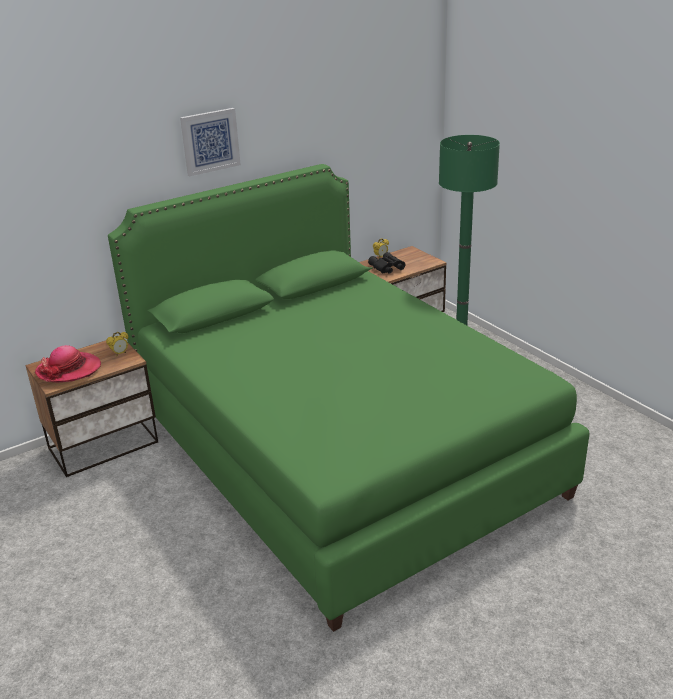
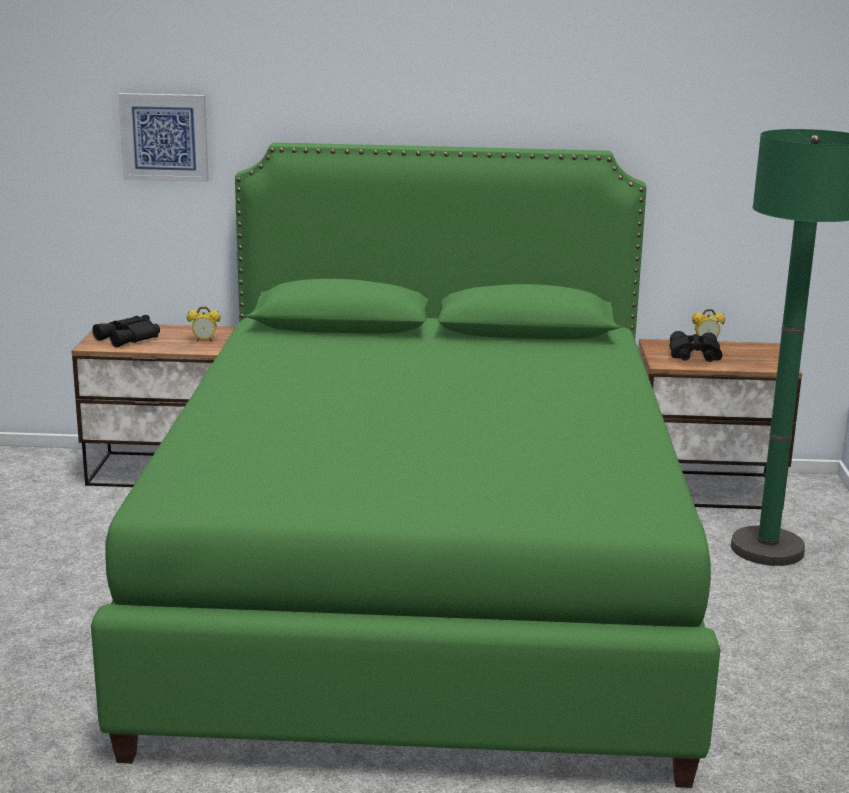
camera: 35 degrees right, 10 degrees down
(69, 370) = (130, 338): hat -> black binoculars
(210, 141) = (420, 73): picture -> picture (164, 137)

